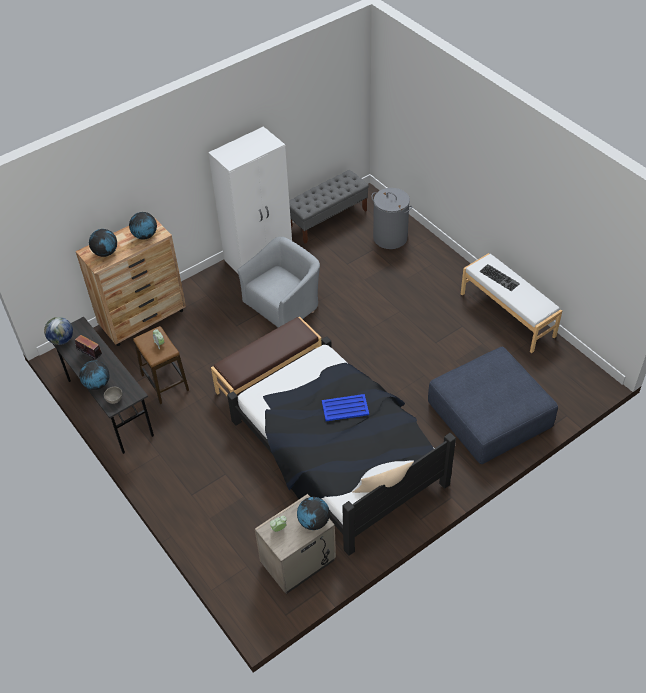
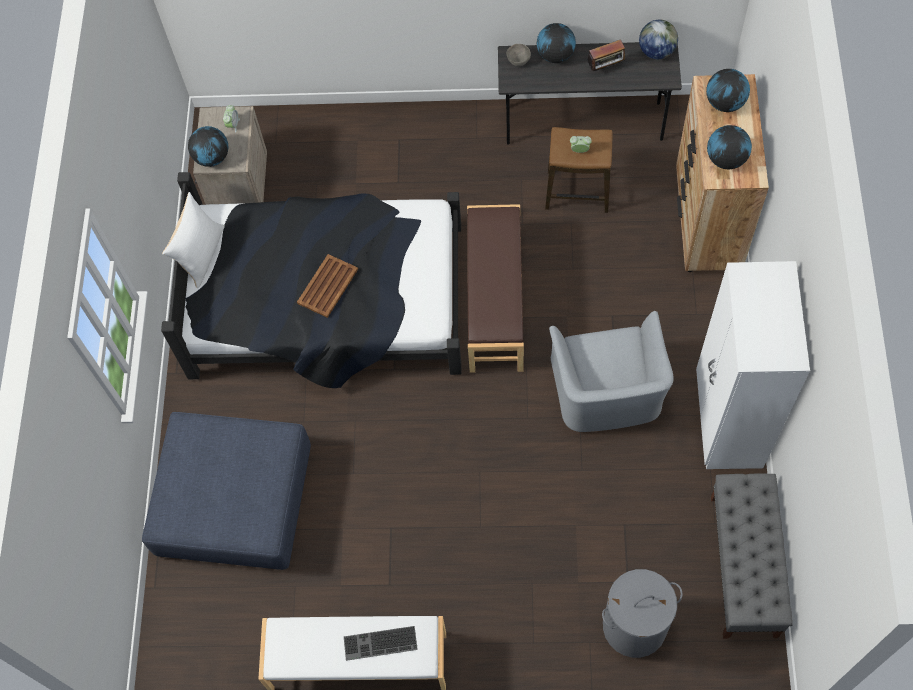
camera: 130 degrees right, 15 degrees up
(344, 408) = (328, 285): blue tray -> brown tray

